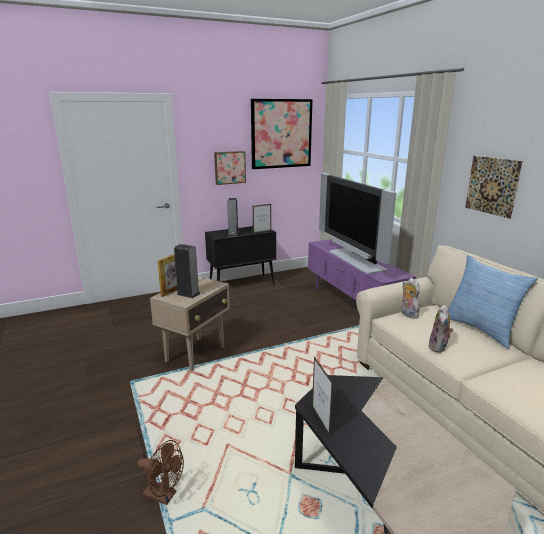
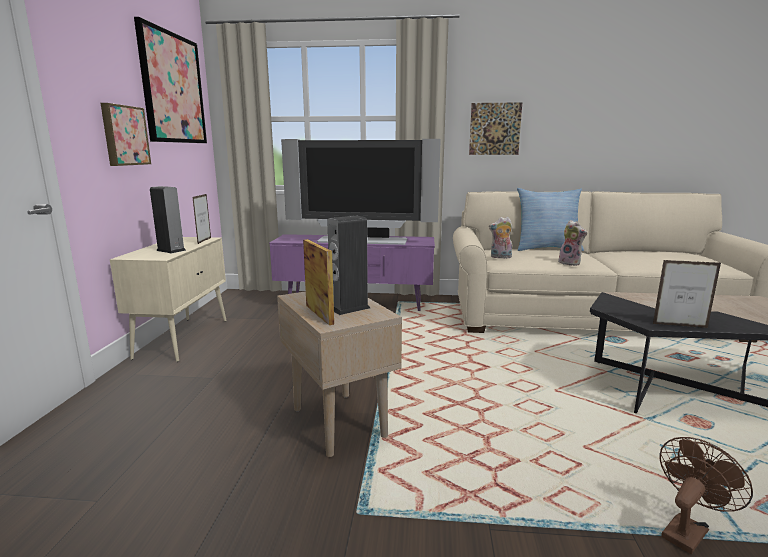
camera: 60 degrees left, 5 degrees down
(242, 284) = (183, 338): black cabinet -> beige cabinet

